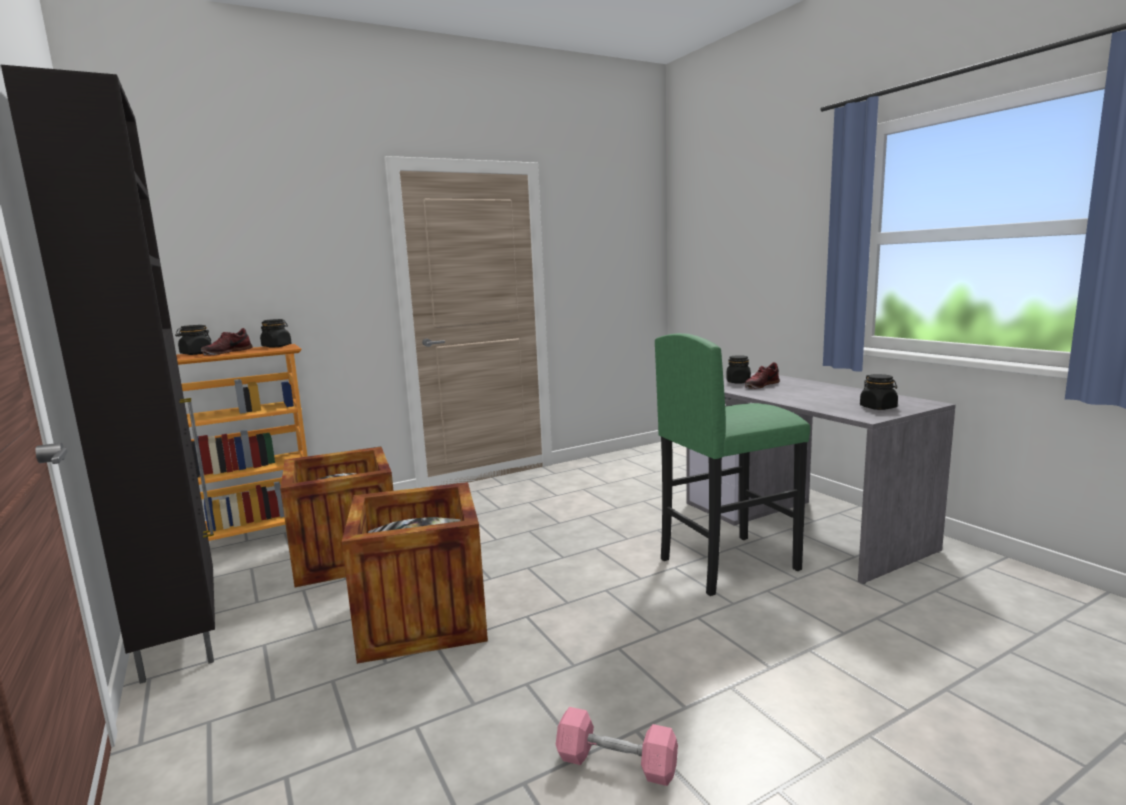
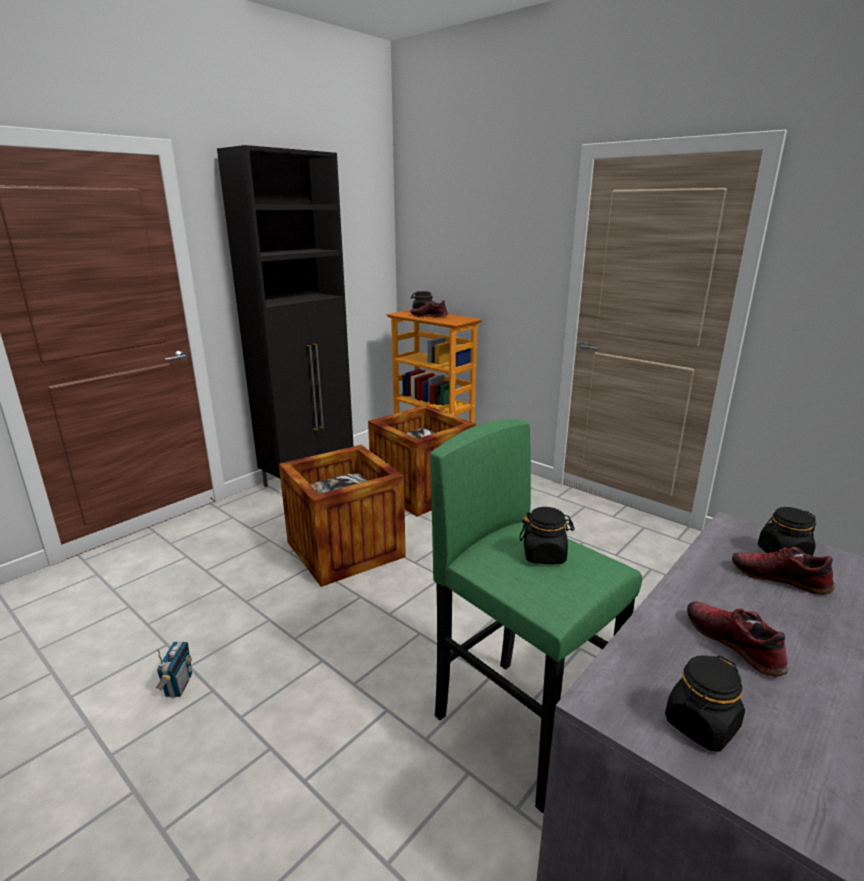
camera: 70 degrees right, 10 degrees up
(277, 346) = (463, 319): black jar -> black jar (544, 555)
(616, 763) = (178, 685): pink dumbbell -> radio
(818, 397) = (735, 643): none -> shoe

